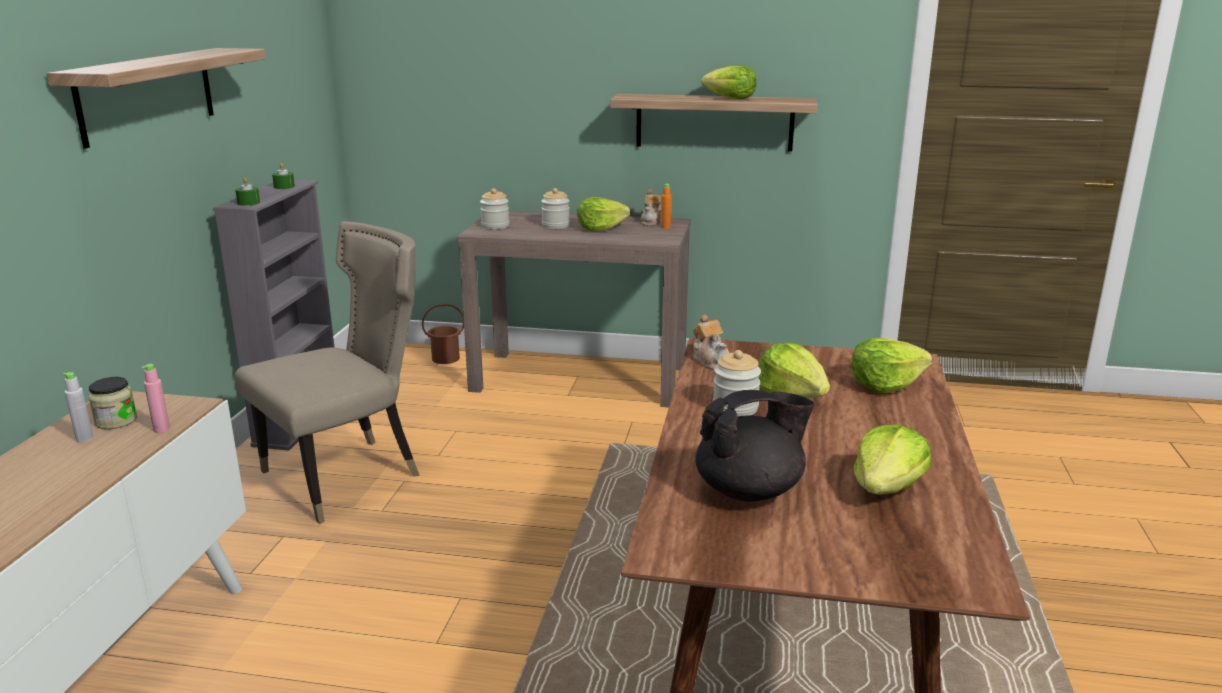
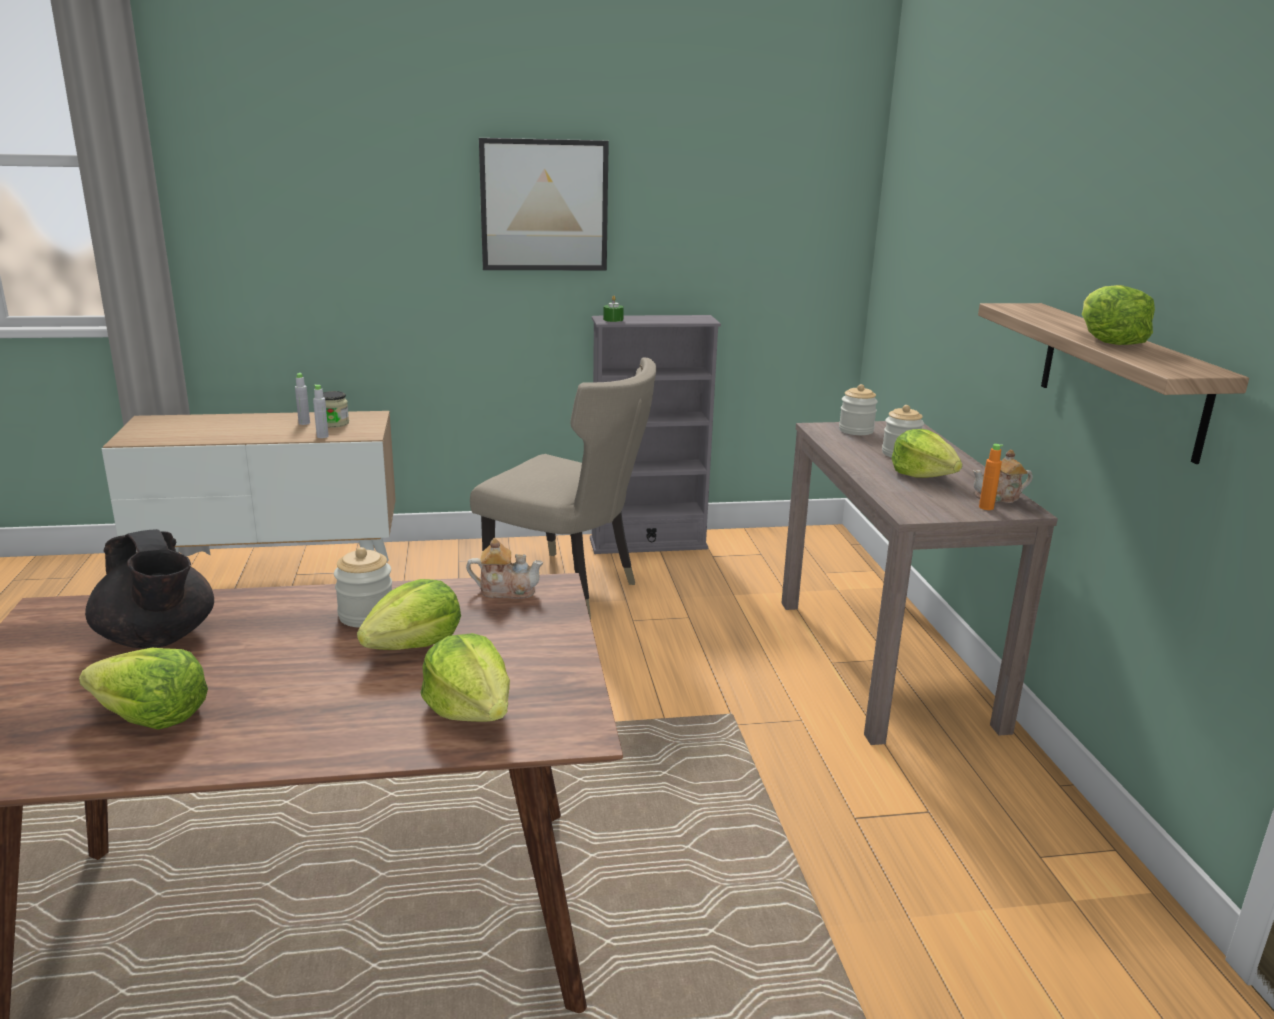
camera: 70 degrees right, 0 degrees up
(147, 94) = (544, 205): shelf -> picture
(161, 429) = (322, 436): pink bottle -> grey bottle
(284, 186) = (681, 319): green candle -> none
(445, 358) = (847, 573): brown bucket -> none
(710, 360) = (506, 590): teapot -> teapot turned 135 degrees counterclockwise

